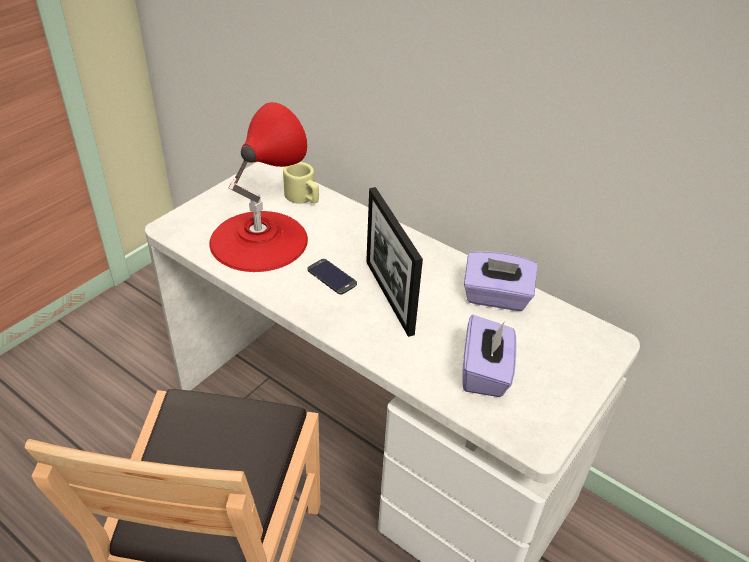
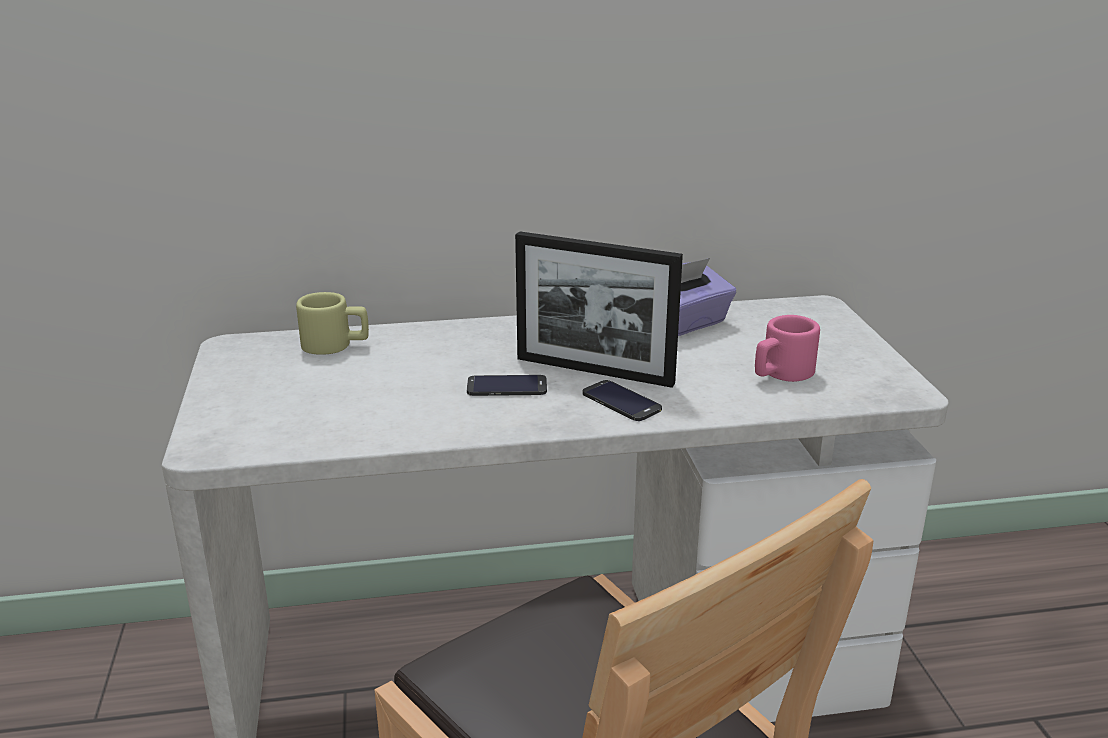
camera: 45 degrees left, 15 degrees down
(258, 240) = (357, 400): red table lamp -> none
(366, 326) = (621, 401): none -> phone
(485, 372) = (781, 373): purple tissue box -> pink mug

